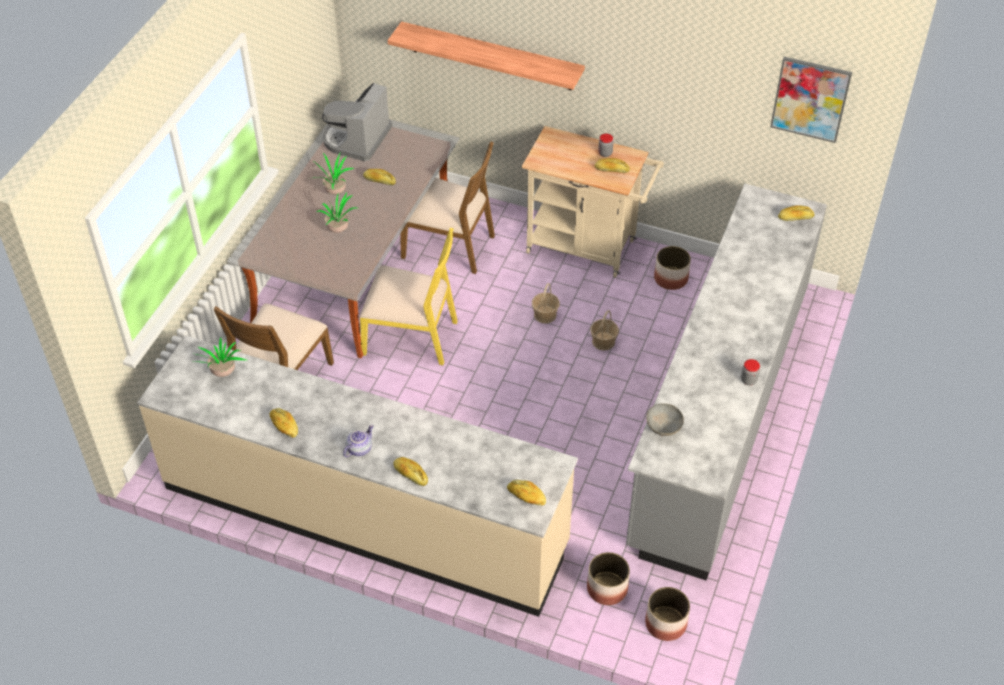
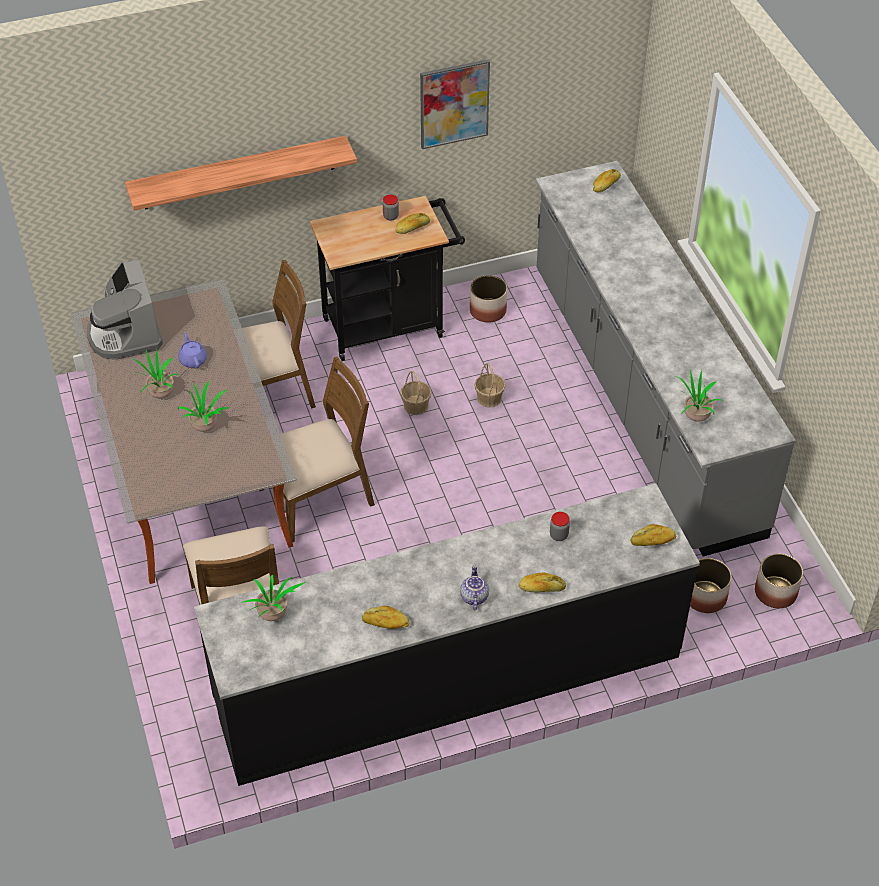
camera: 40 degrees left, 0 degrees up
(365, 515) = (448, 679): beige counter -> black counter
(379, 181) = (193, 359): bread -> purple teapot
(411, 336) = (318, 498): yellow chair -> brown chair
(587, 248) = (390, 325): beige cart -> black cart
(663, 429) = (694, 416): grey bowl -> potted plant
(748, 380) = (713, 337): jar -> jar (559, 535)
(810, 99) = (580, 65): picture -> picture (454, 103)

